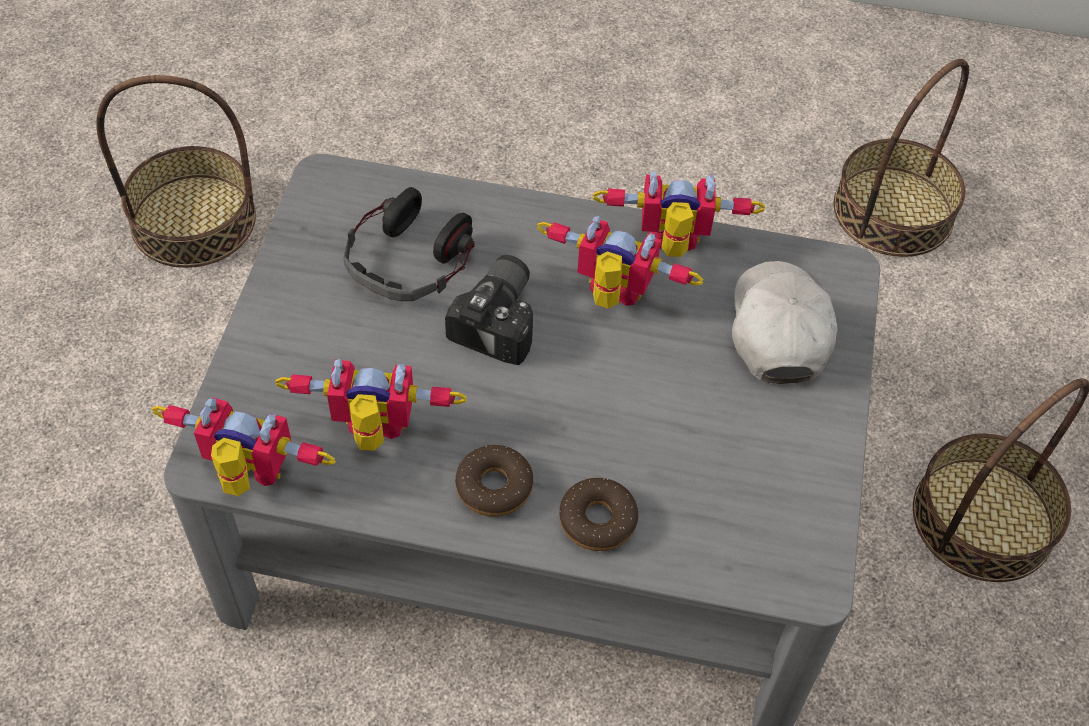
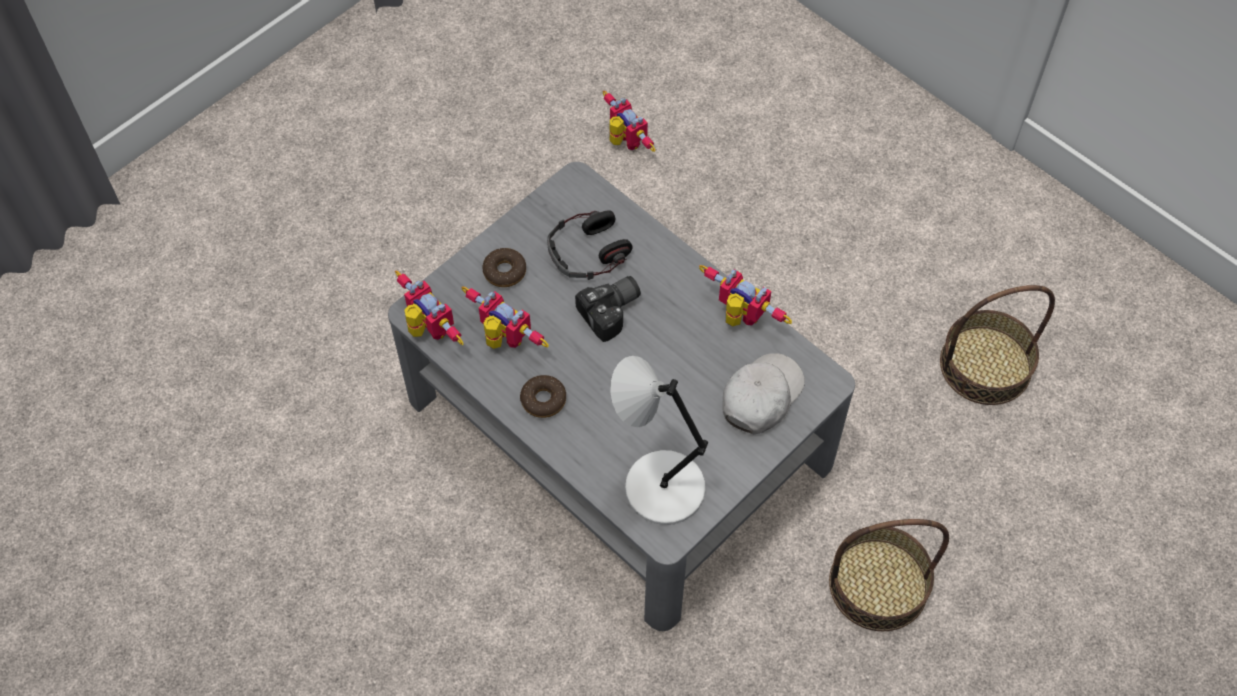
camera: 35 degrees right, 5 degrees up
(193, 221) = (537, 154): basket -> none
(597, 520) = (582, 445): donut -> donut (504, 271)
(611, 298) = (681, 330): toy robot -> toy robot (624, 142)
(746, 518) = (659, 487): none -> grey table lamp

